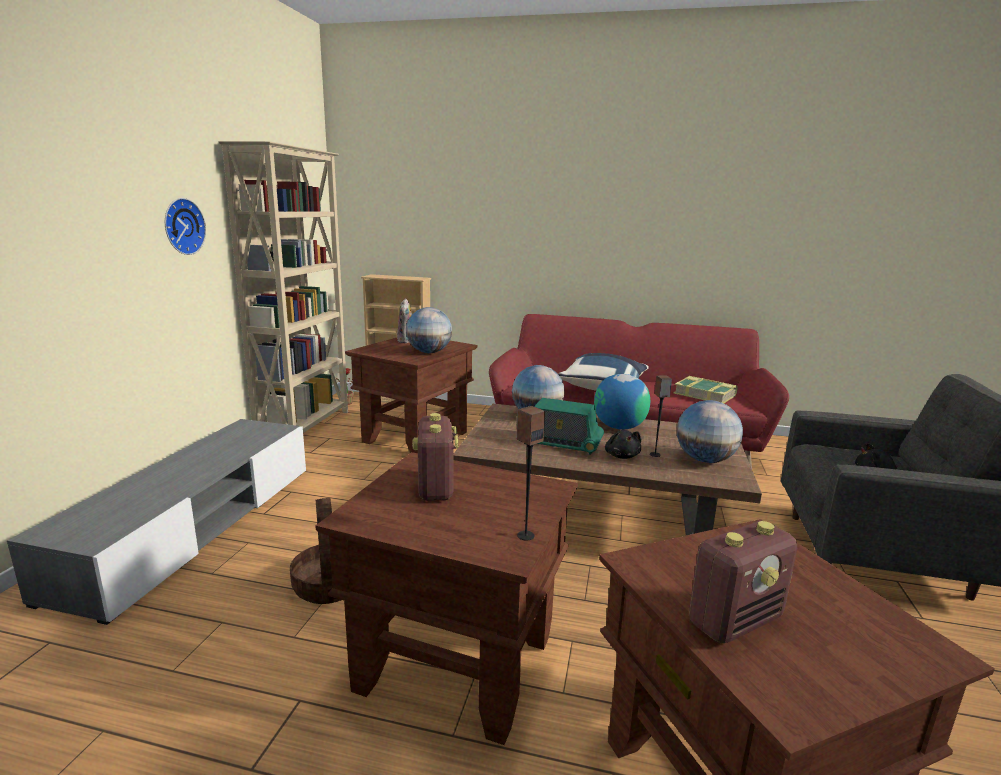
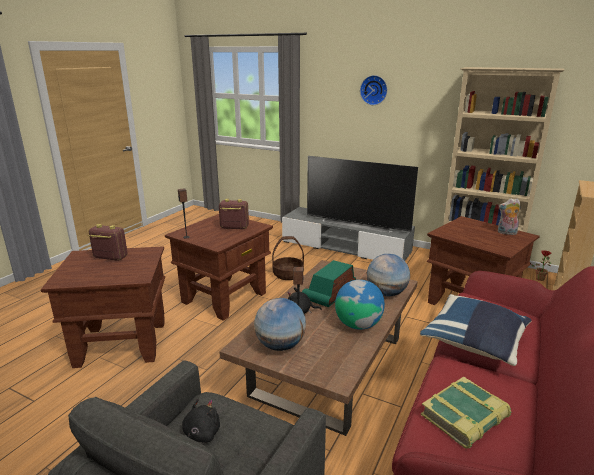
camera: 105 degrees right, 5 degrees up
(182, 226) = (423, 115): wall clock -> wall clock (374, 90)
(209, 459) = (358, 224): none -> television
(429, 352) = (468, 238): globe -> none
(735, 620) = (110, 257): radio -> radio turned 120 degrees clockwise

